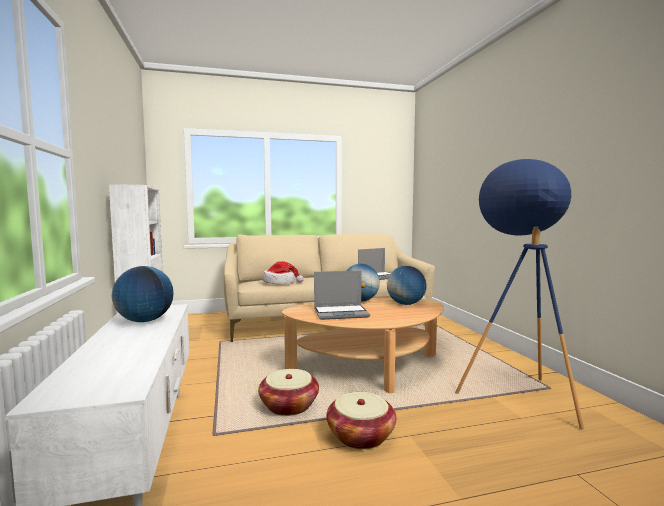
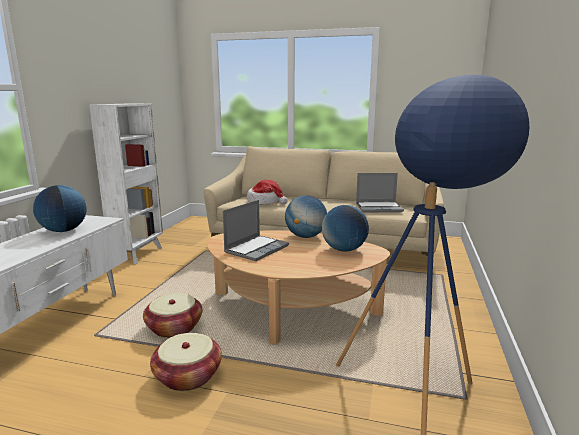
camera: 30 degrees right, 10 degrees up
(341, 313) = (256, 249): laptop -> laptop turned 75 degrees counterclockwise

